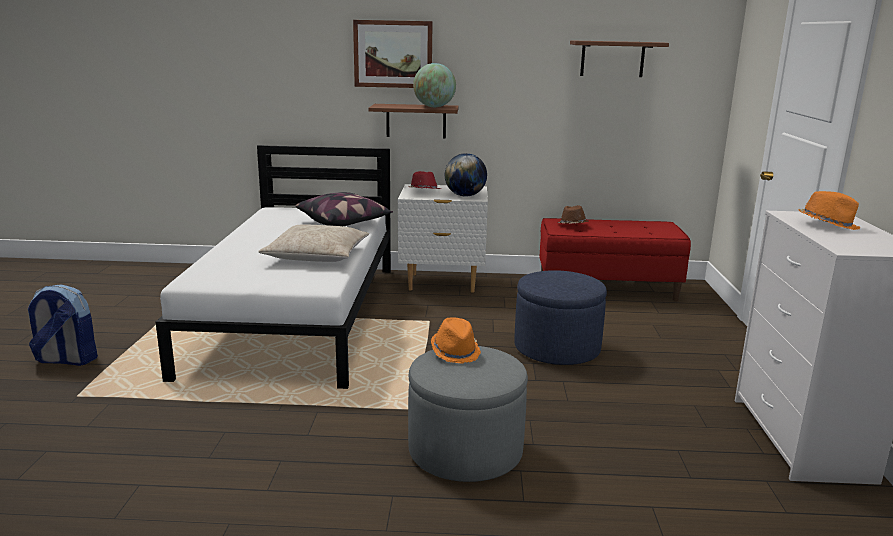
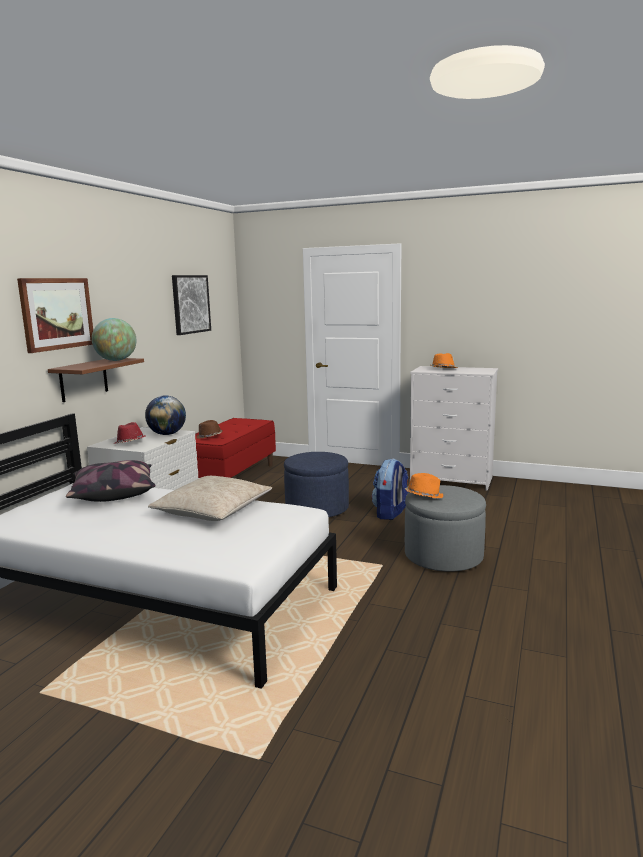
camera: 70 degrees left, 5 degrees down
(66, 360) = (128, 785): backpack -> backpack (390, 513)
(612, 59) = (190, 304): brown shelf -> picture

